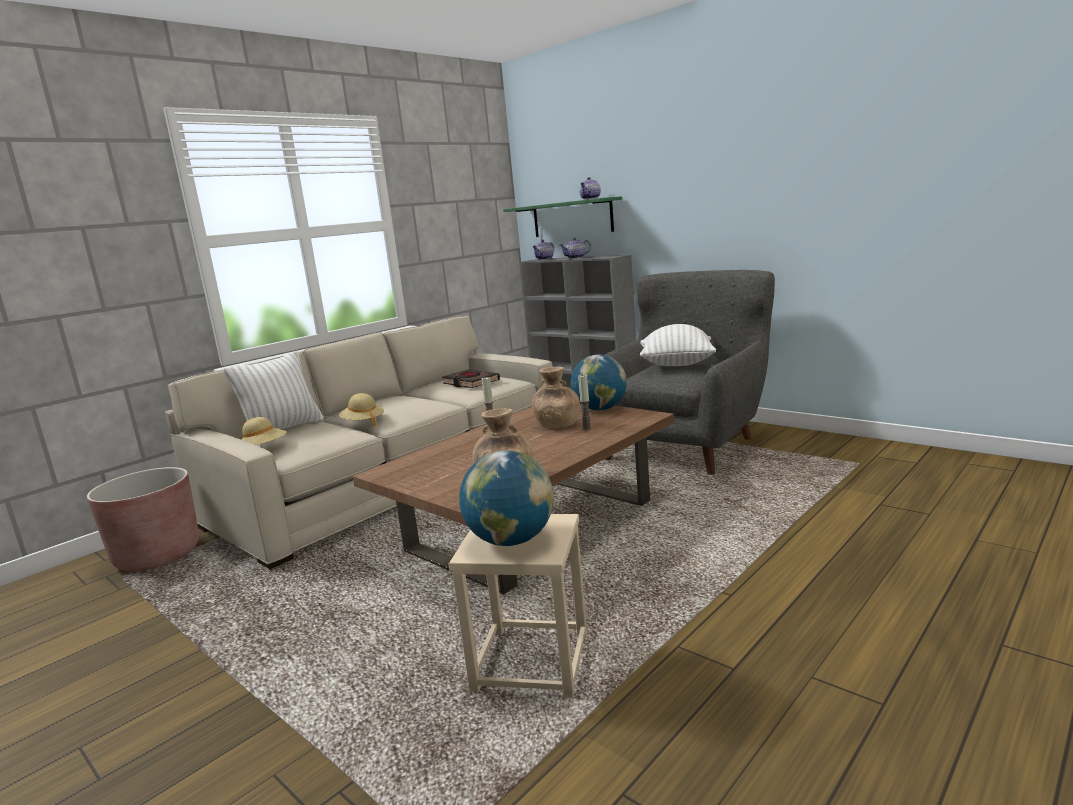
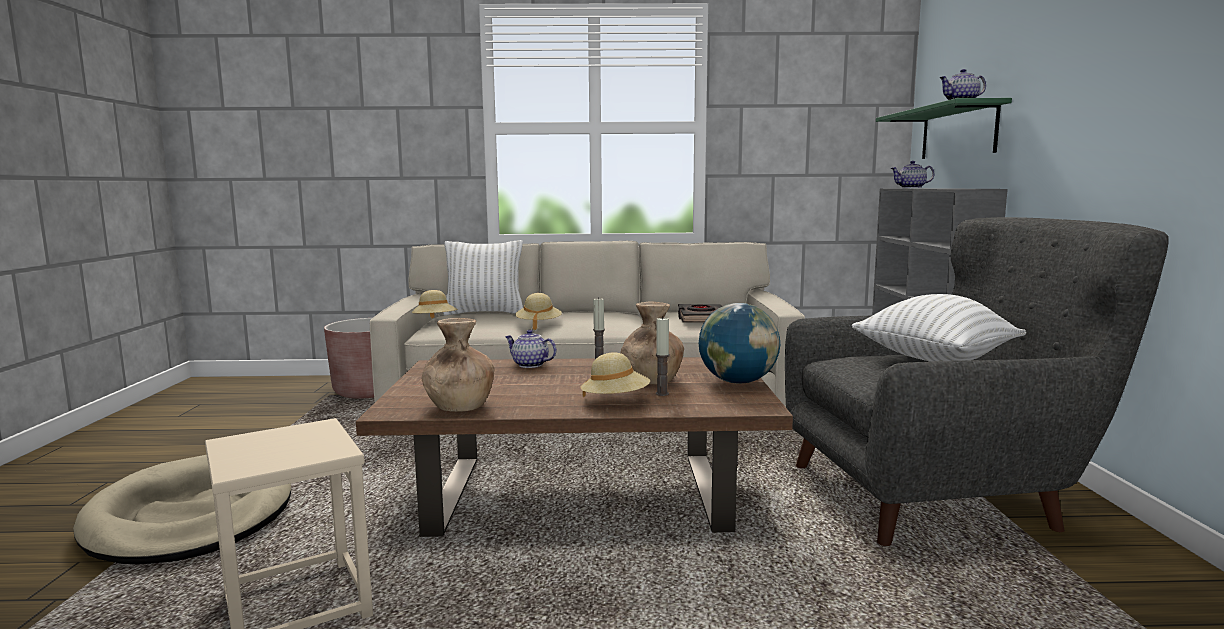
camera: 45 degrees right, 5 degrees down
(282, 696) = (191, 516): none -> beige dog bed
(511, 540) = (269, 447): globe -> none
(576, 258) = (937, 188): teapot -> teapot (529, 365)
(578, 441) = (615, 401): none -> beige hat

